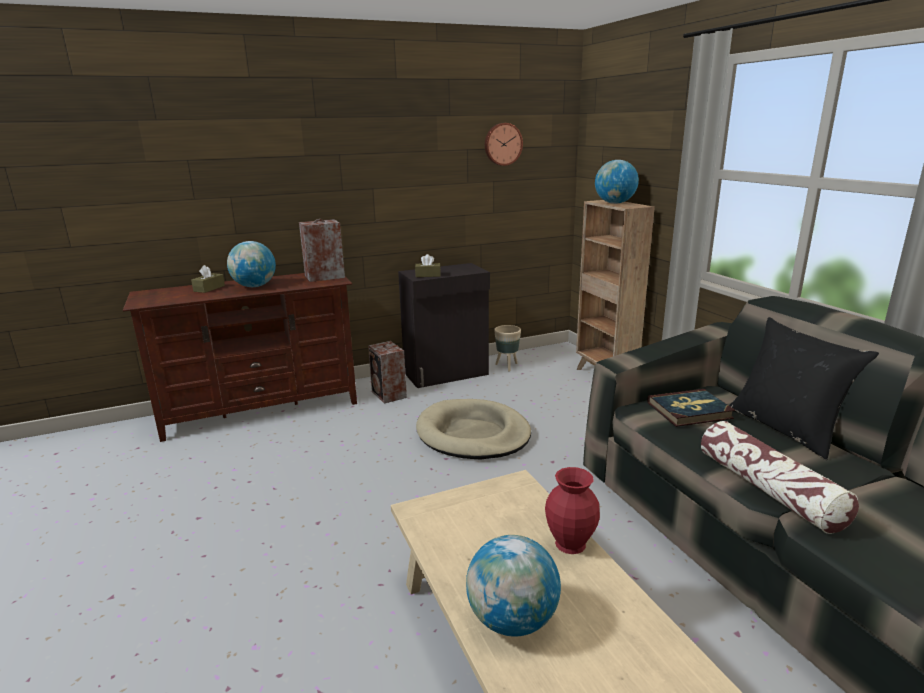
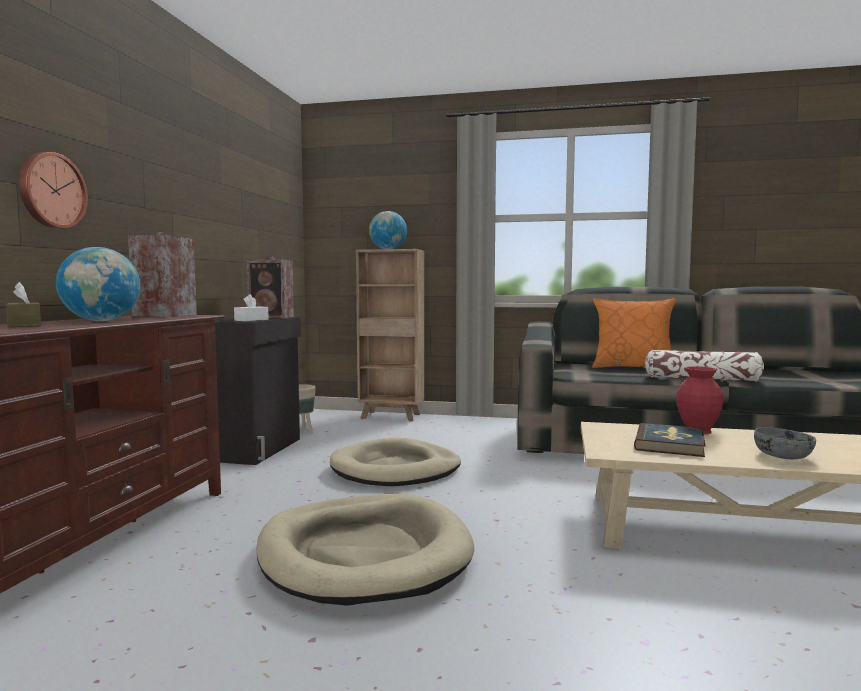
camera: 55 degrees left, 15 degrees down
(309, 488) = (364, 554): none -> beige dog bed
(389, 395) = (239, 477): speaker -> speaker (272, 317)
(428, 275) = (251, 320): brown tissue box -> white tissue box
(502, 144) = (264, 191): wall clock -> wall clock (51, 191)
(512, 620) = (783, 456): globe -> grey bowl
(689, 410) = (586, 370): book -> book (670, 444)
(786, 429) = (632, 367): black pillow -> orange pillow

